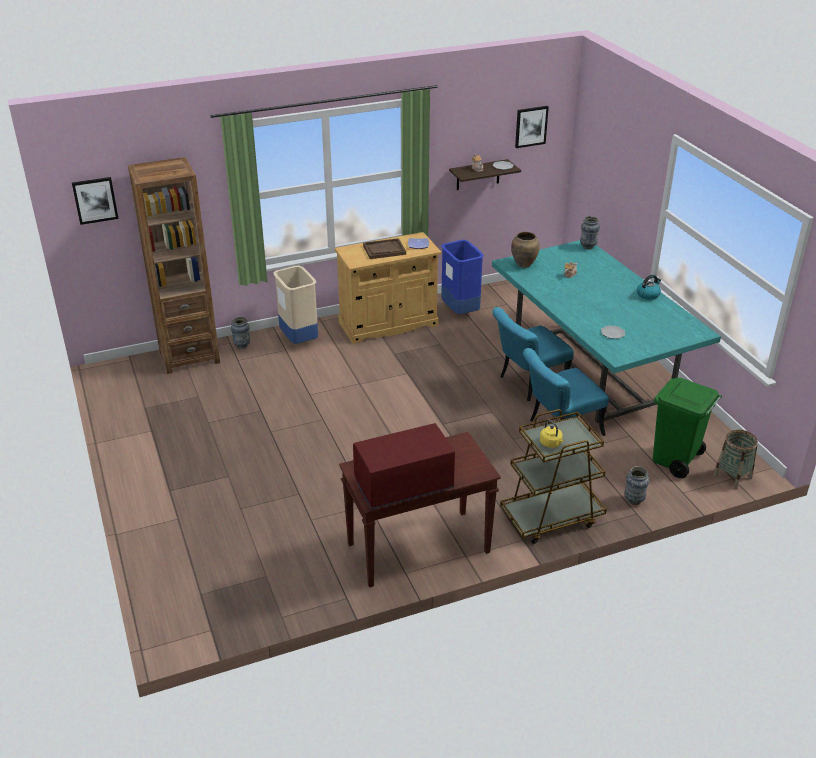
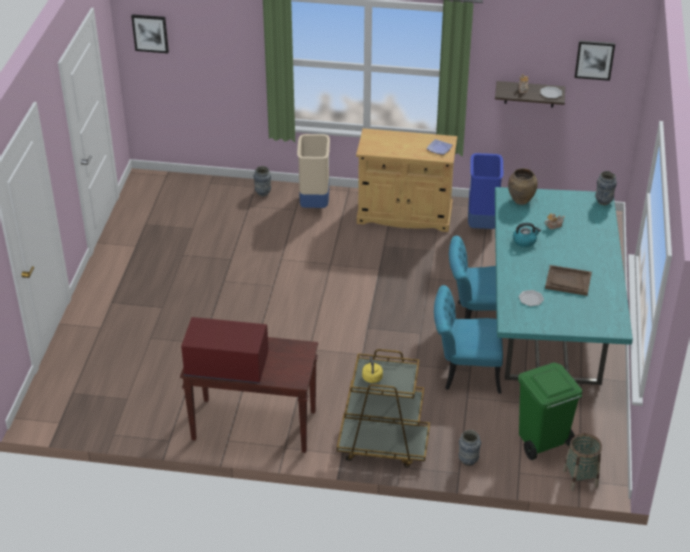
camera: 30 degrees right, 5 degrees up
(189, 356) = (213, 189): brown bookcase -> none
(384, 250) = (403, 144): brown tray -> brown tray (568, 281)
(648, 295) = (607, 272): kettle -> kettle (524, 241)

